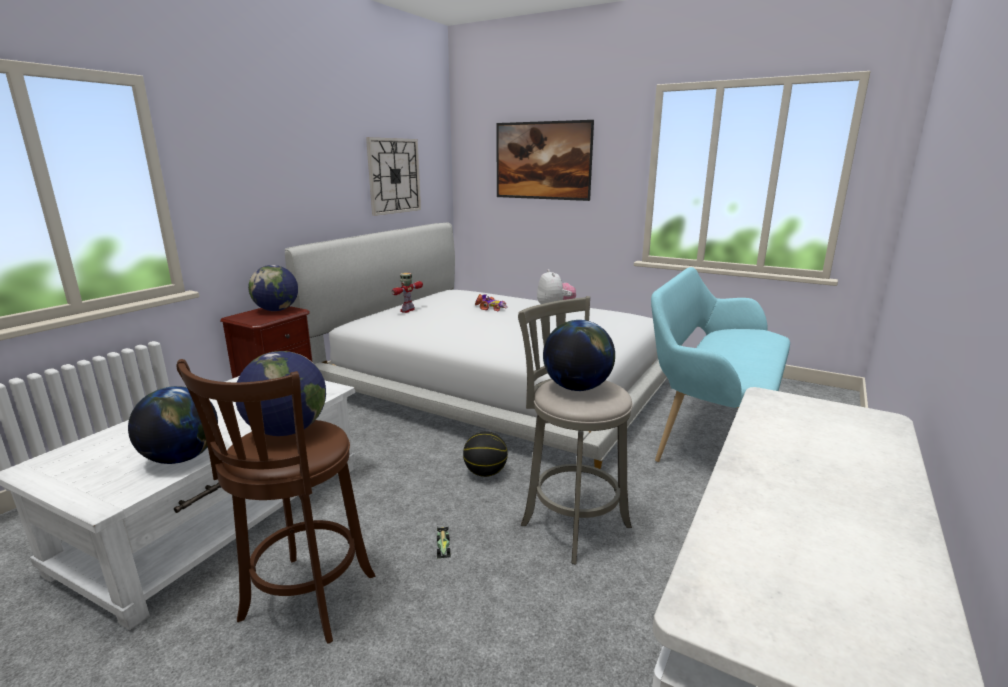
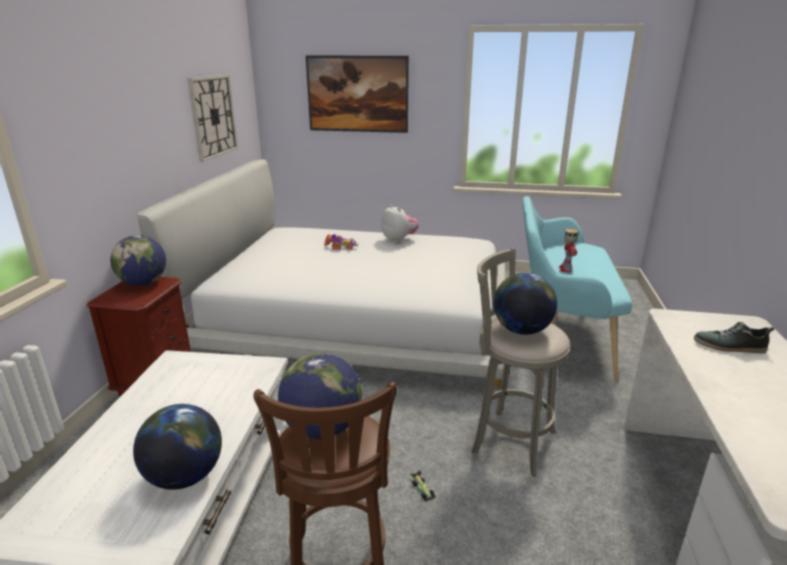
camera: 20 degrees left, 5 degrees up
(407, 310) = (261, 259): toy robot -> toy robot (565, 269)
(485, 472) = (409, 410): basketball -> none
(819, 436) = (729, 346): none -> shoe

